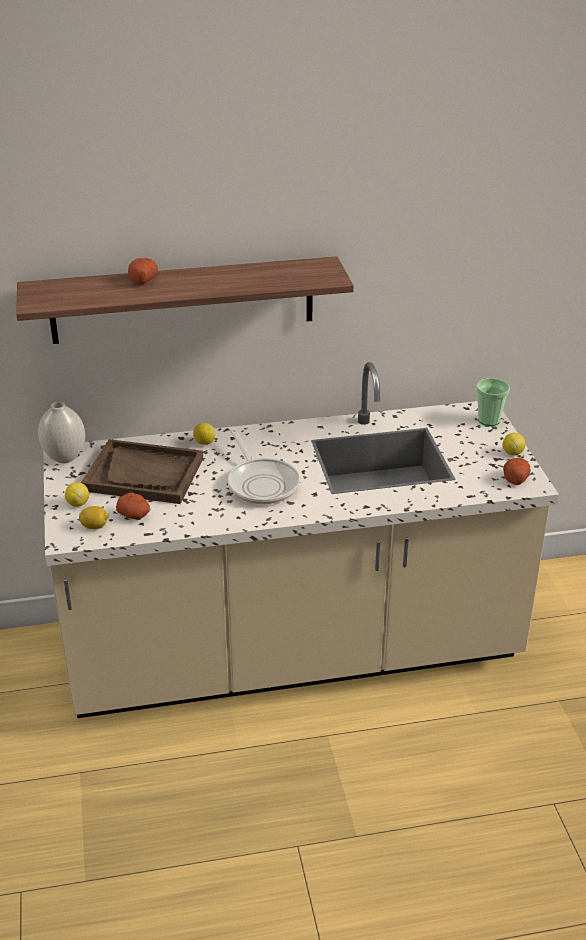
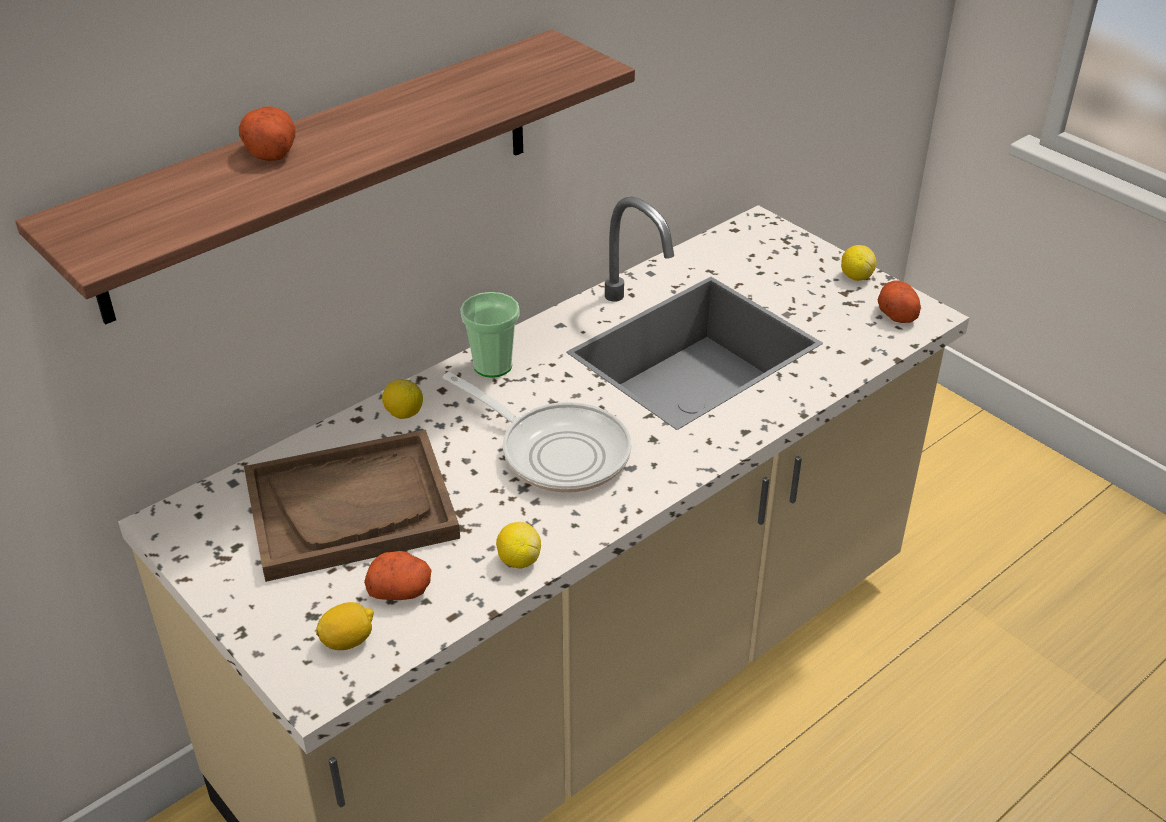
camera: 30 degrees left, 5 degrees up
(65, 458) = (180, 530): white vase -> none
(78, 503) = (279, 608): lemon -> lemon (519, 560)
(489, 420) = (780, 238): cup -> cup (493, 366)

